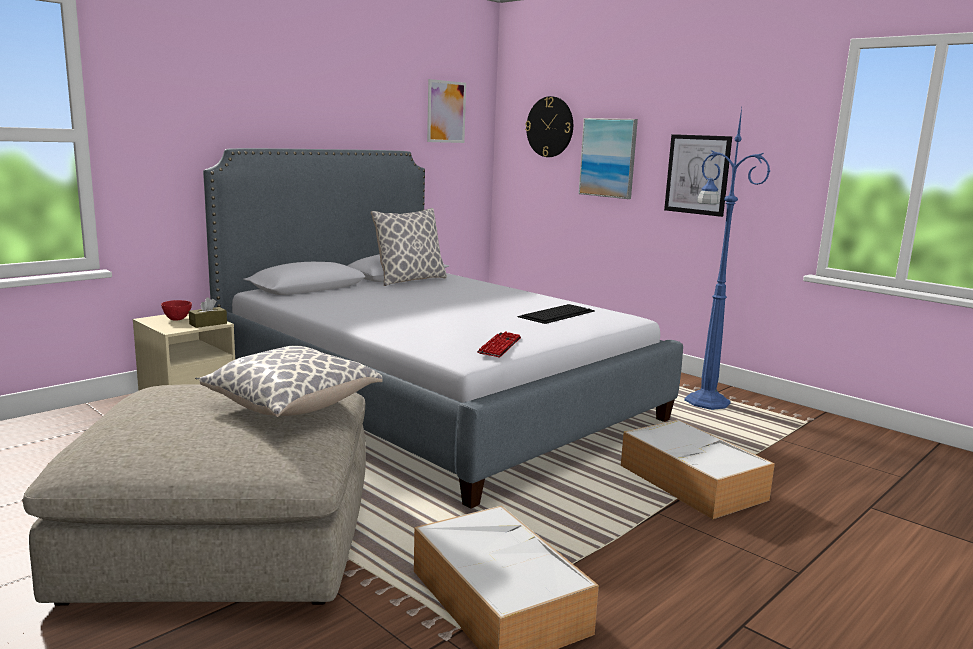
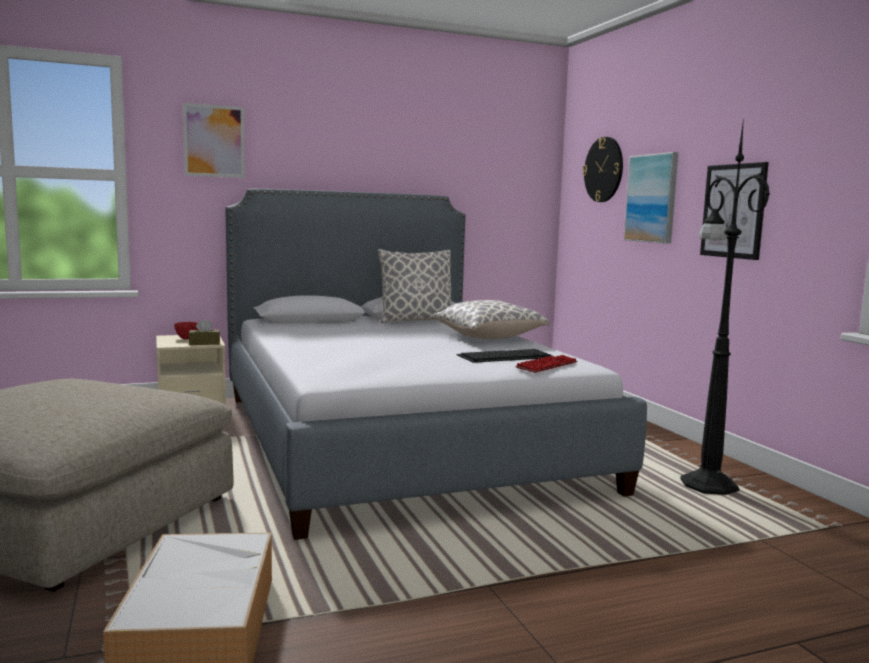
camera: 25 degrees right, 5 degrees down
(293, 406) = (119, 402): pillow -> pillow (489, 338)
(446, 112) = (498, 158): picture -> picture (214, 141)
(500, 346) = (378, 374): keyboard -> keyboard (547, 365)
(693, 483) = (575, 564): storage box -> none
(705, 401) = (707, 484): blue floor lamp -> black floor lamp

